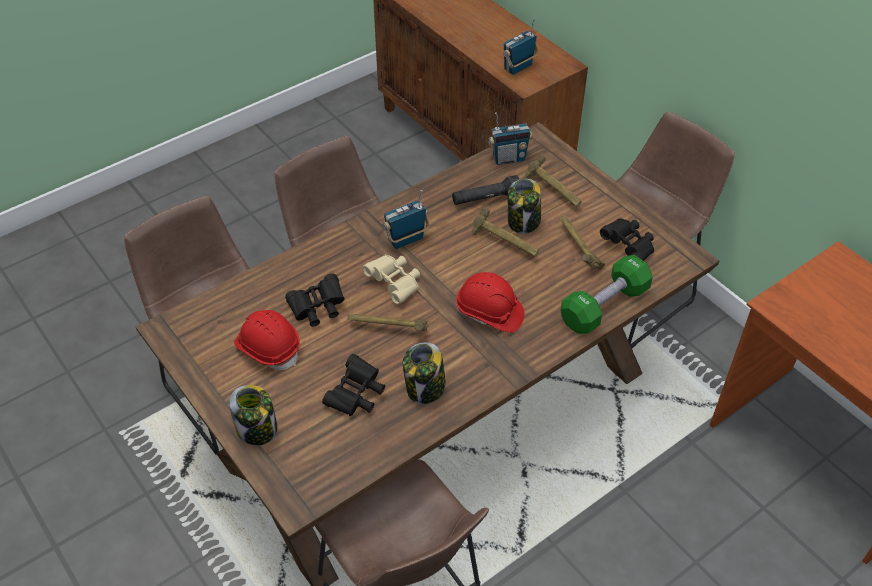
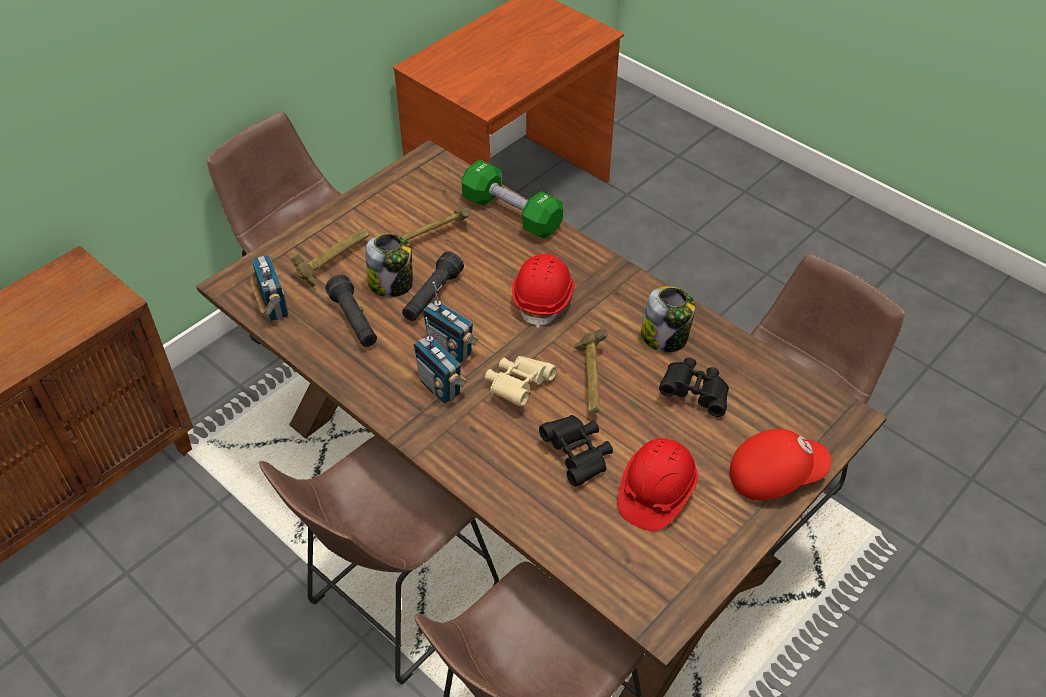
camera: 100 degrees left, 0 degrees up
(257, 429) = (774, 475): jar -> red cap
(504, 244) = (432, 296): hammer -> black flashlight
(518, 68) = (74, 312): radio -> radio (450, 350)
(629, 247) = (420, 200): black binoculars -> none

